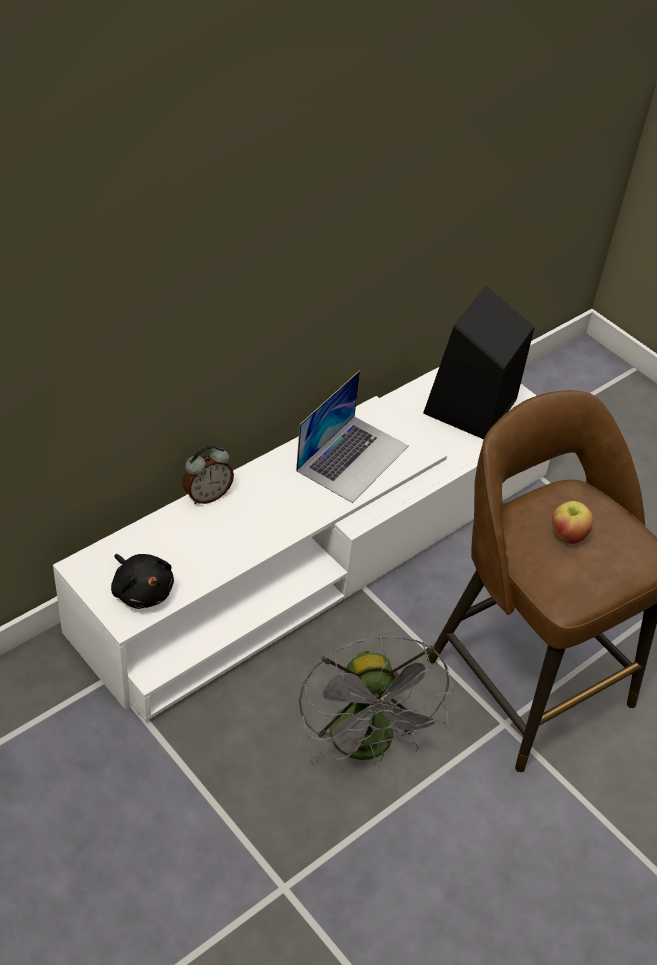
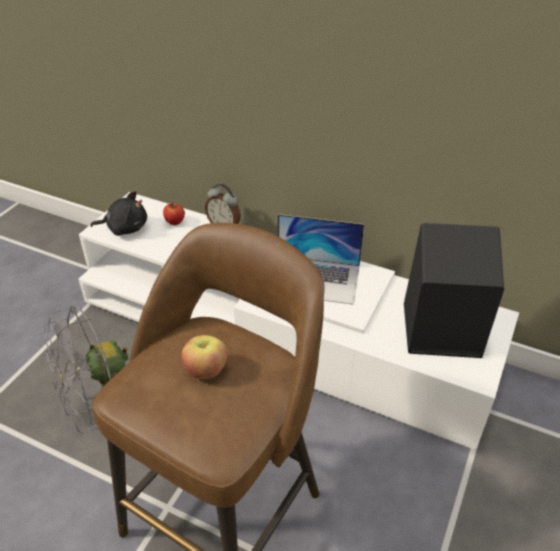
camera: 70 degrees right, 5 degrees down
(142, 590) = (125, 228): black plush toy -> black plush toy turned 120 degrees counterclockwise
(164, 538) = (175, 222): none -> apple

